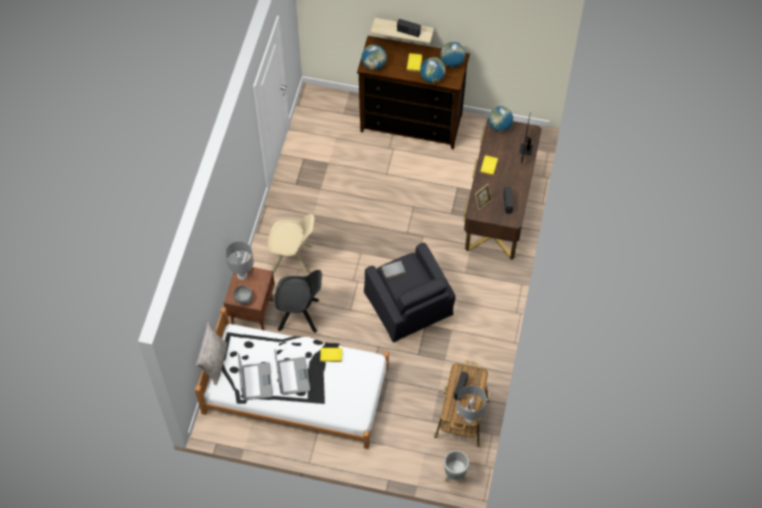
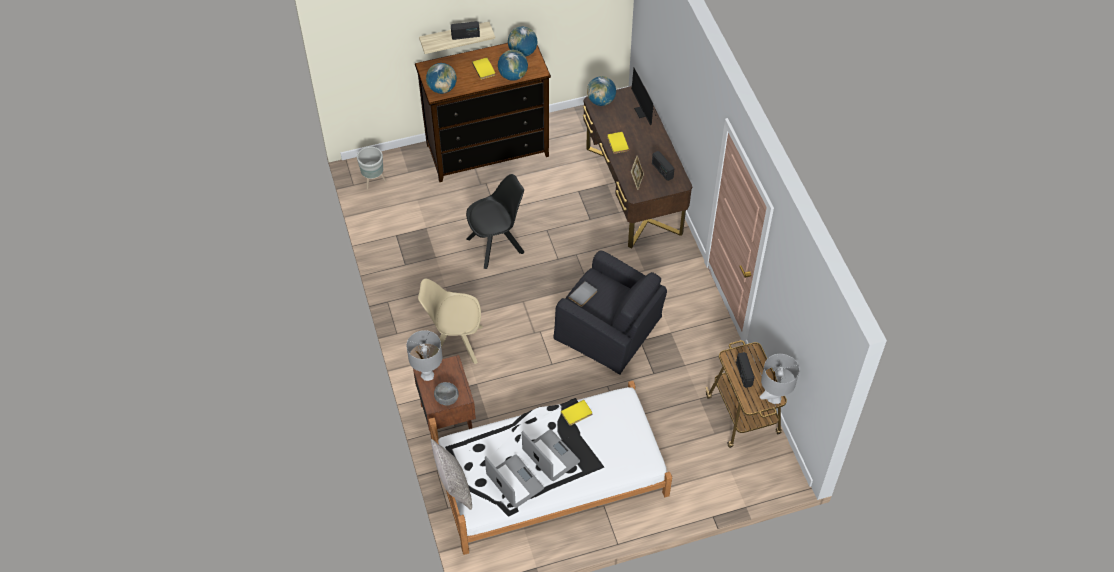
camera: 30 degrees left, 5 degrees down
(293, 259) = (455, 342): beige chair -> beige chair turned 150 degrees counterclockwise
(300, 315) = (502, 395): black chair -> black chair (497, 245)
(455, 476) = (776, 476): grey planter -> grey planter (374, 181)

